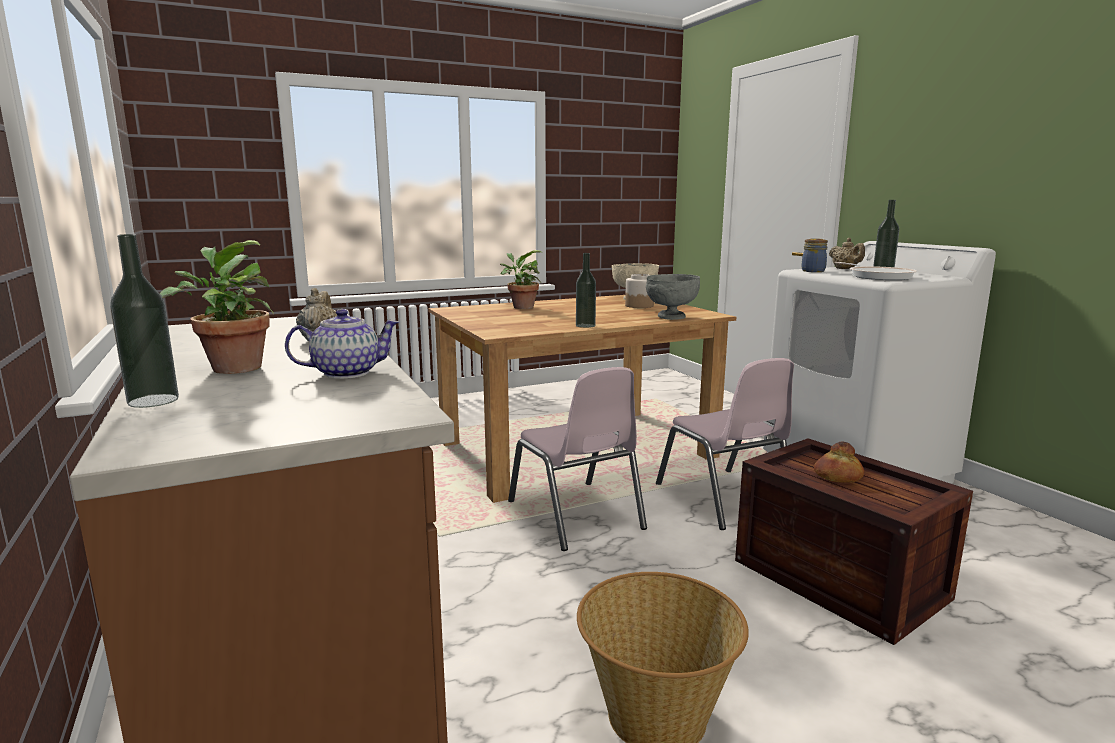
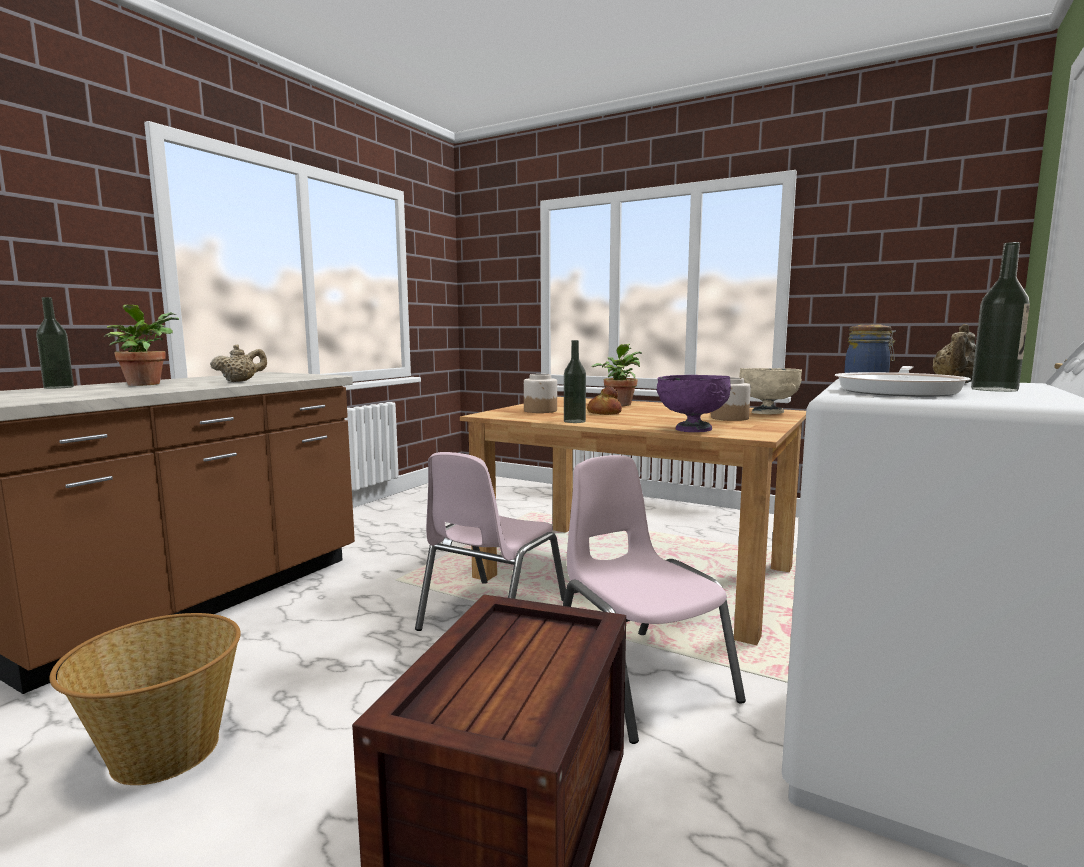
camera: 55 degrees right, 5 degrees down
(346, 373) = (133, 390): teapot -> none
(509, 322) = (540, 411): none -> jar
(670, 317) = (692, 429): grey bowl -> purple bowl
(724, 499) = (640, 679): pink chair -> pink chair turned 120 degrees clockwise
(838, 476) = (513, 657): bread -> bread (604, 413)

